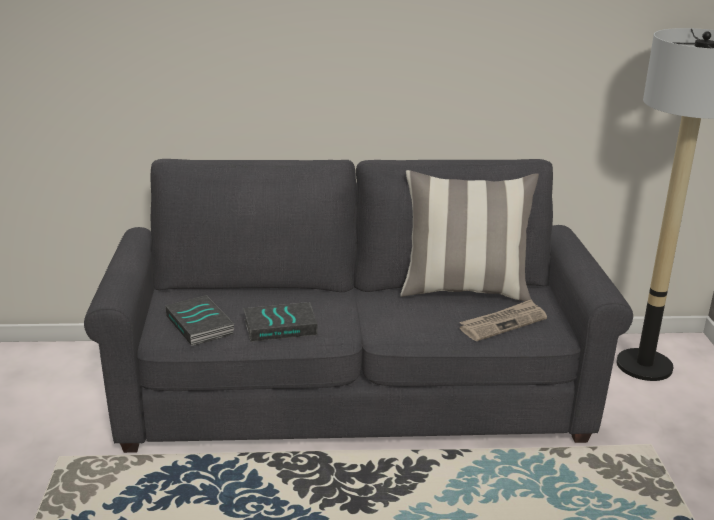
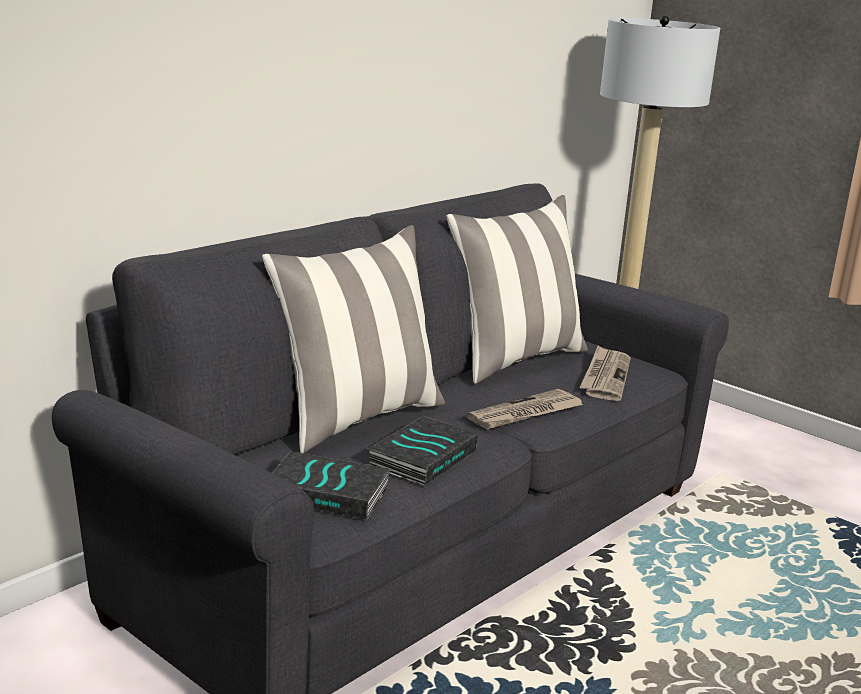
camera: 45 degrees left, 5 degrees down
(294, 292) = (356, 418): none -> pillow
(393, 325) = (525, 414): none -> newspaper

